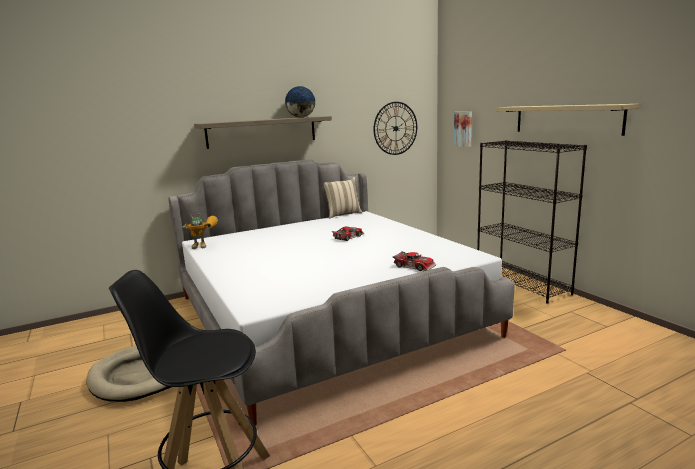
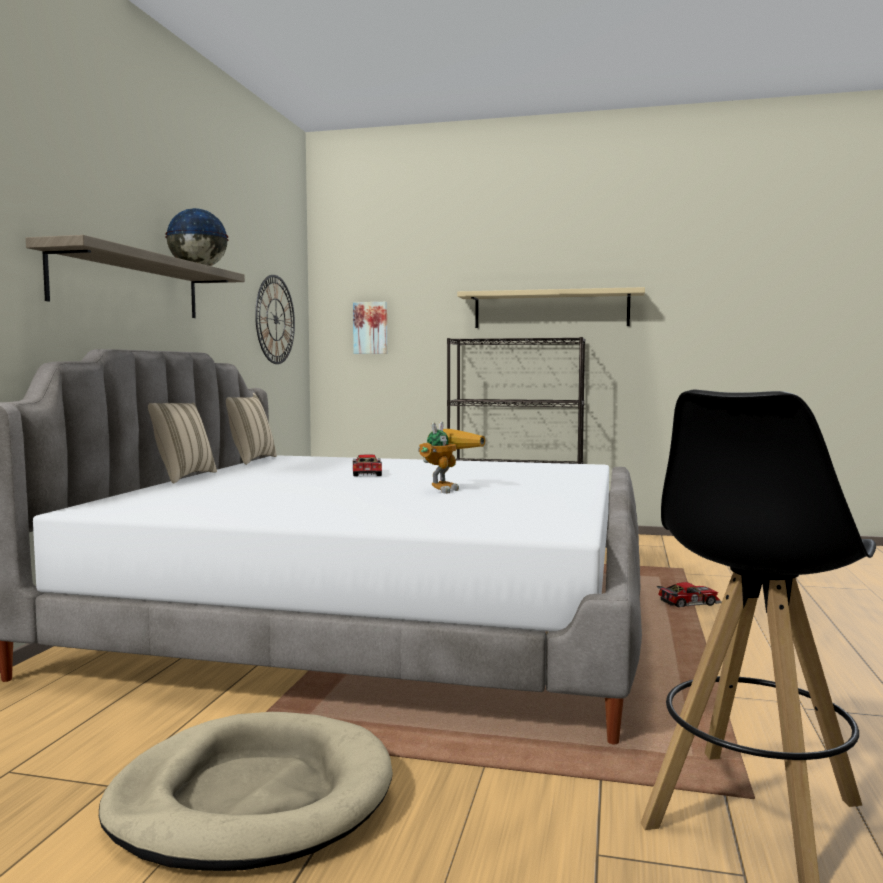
camera: 50 degrees left, 10 degrees down
(205, 246) = (135, 510): toy robot -> toy robot (446, 489)
(281, 224) = (181, 477): none -> beige pillow
(414, 266) = (560, 478): toy car -> toy car (687, 602)

